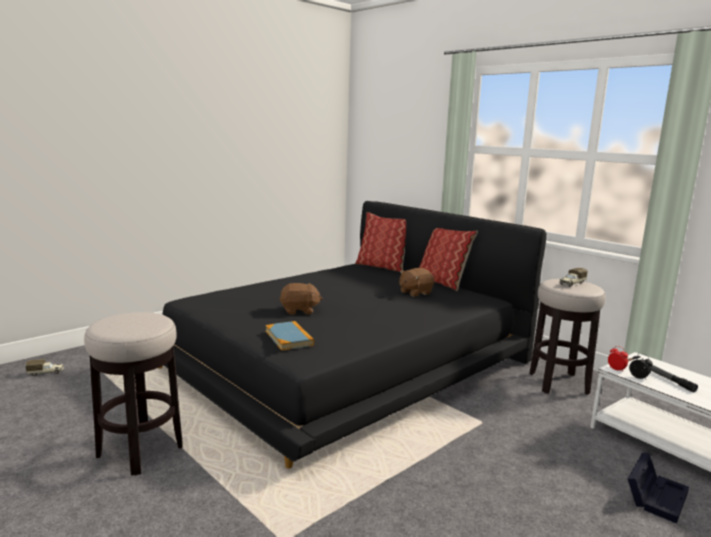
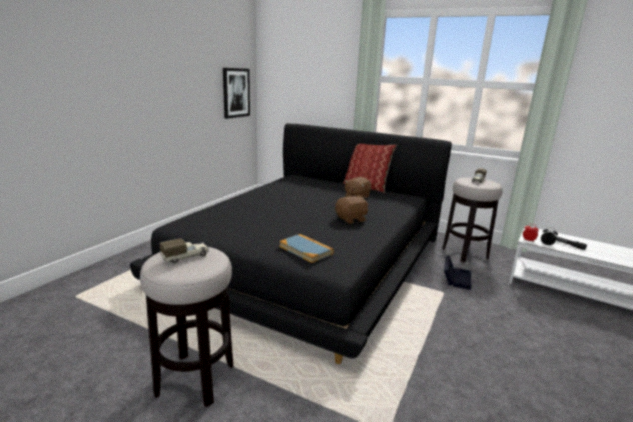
camera: 20 degrees left, 5 degrees up
(46, 373) = (31, 317): toy truck -> toy truck (186, 257)
(299, 311) = (286, 223): brown plush toy -> brown plush toy (351, 219)
(316, 164) = (236, 93): none -> picture
(382, 267) = (309, 177): pillow -> none
(655, 495) = (583, 325): black storage box -> black storage box (456, 278)

